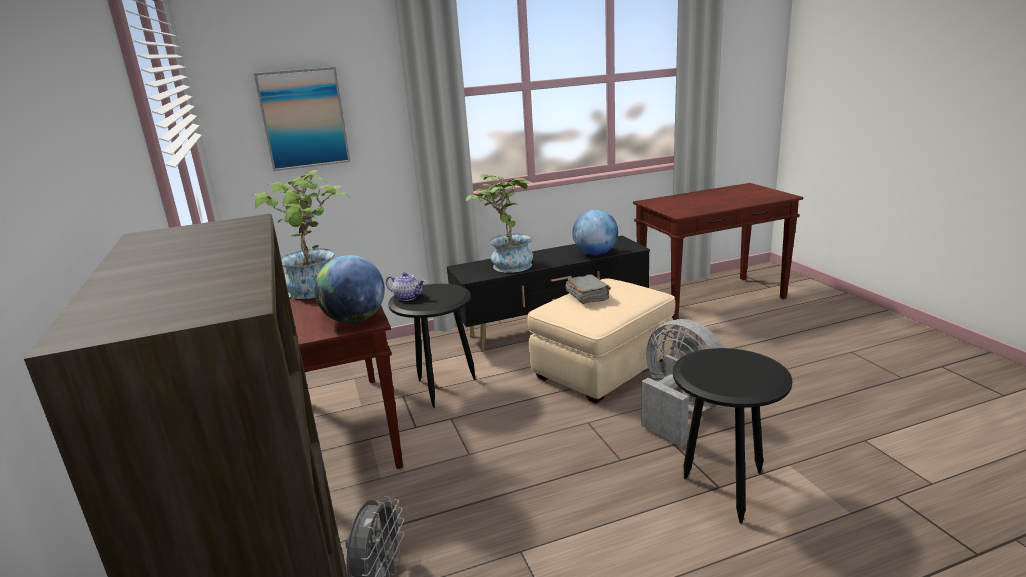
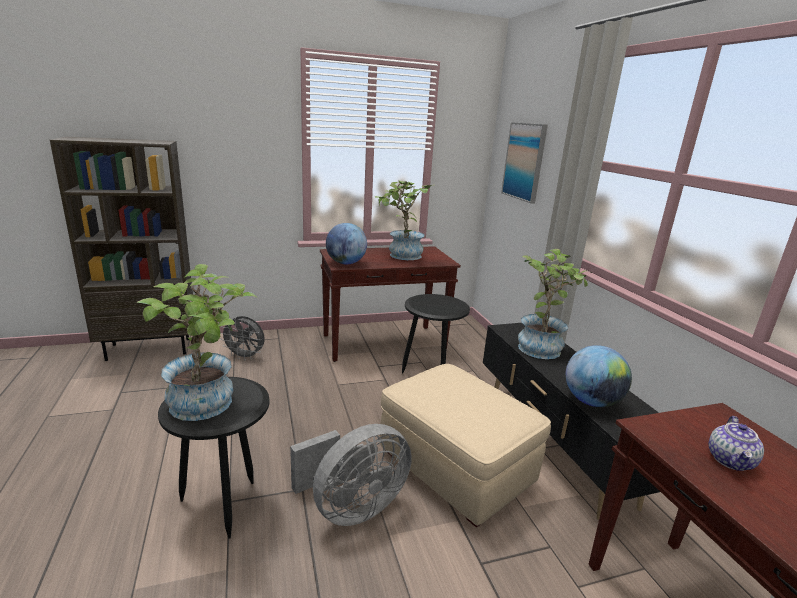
camera: 90 degrees right, 0 degrees up
(408, 297) = (437, 297): teapot -> teapot (731, 461)
(587, 297) = (470, 390): grey book -> none
(742, 372) = (208, 406): none -> potted plant

